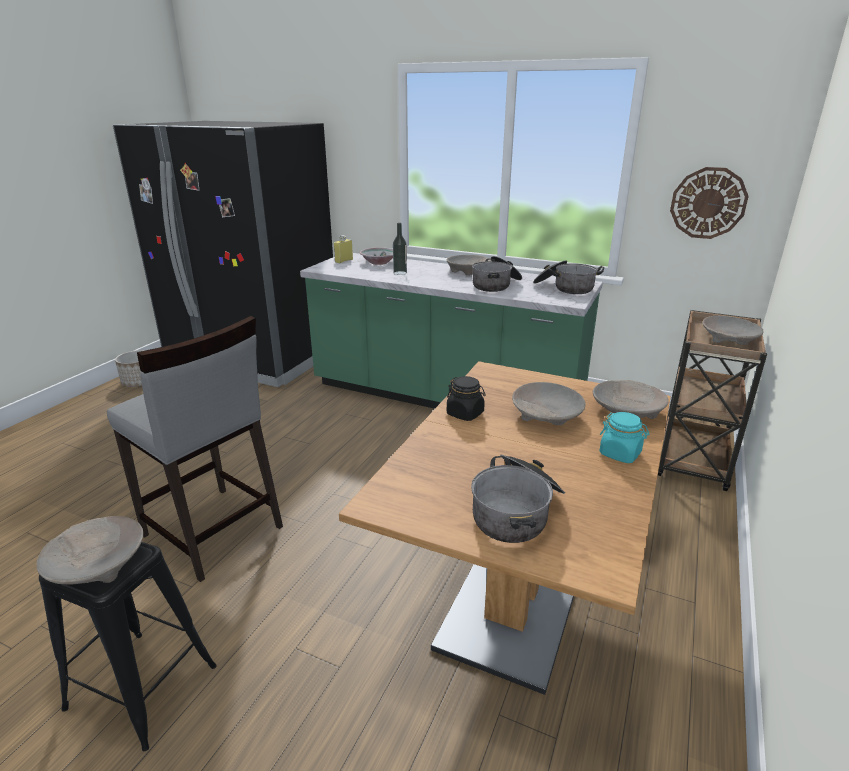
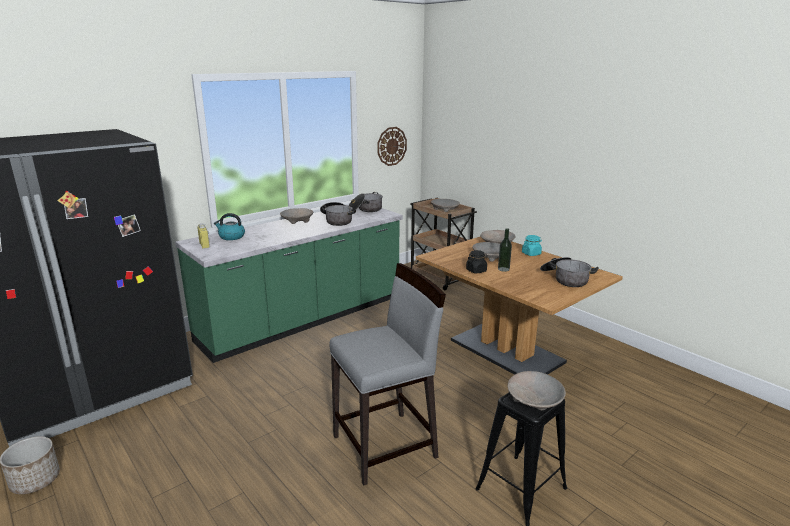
camera: 65 degrees left, 5 degrees down
(378, 262) = (231, 237): bowl -> kettle
(400, 273) = (270, 236): bottle -> bottle (503, 269)

